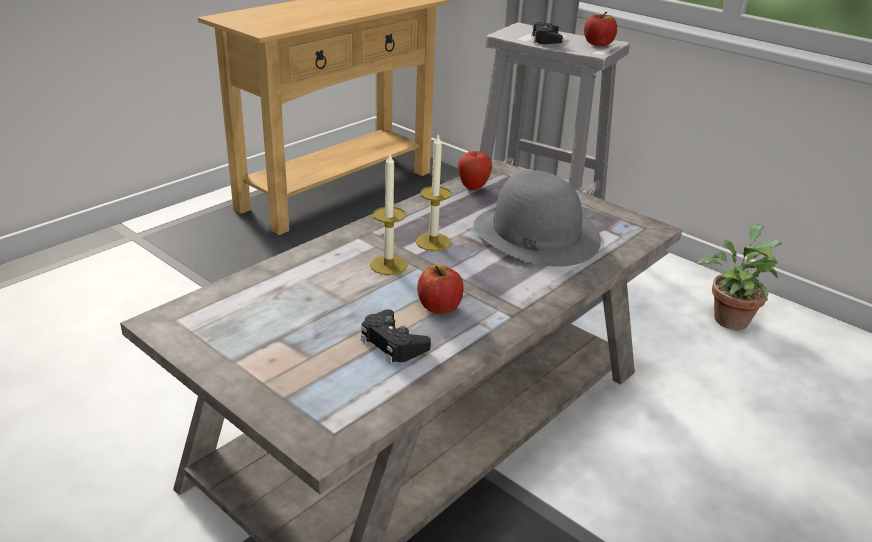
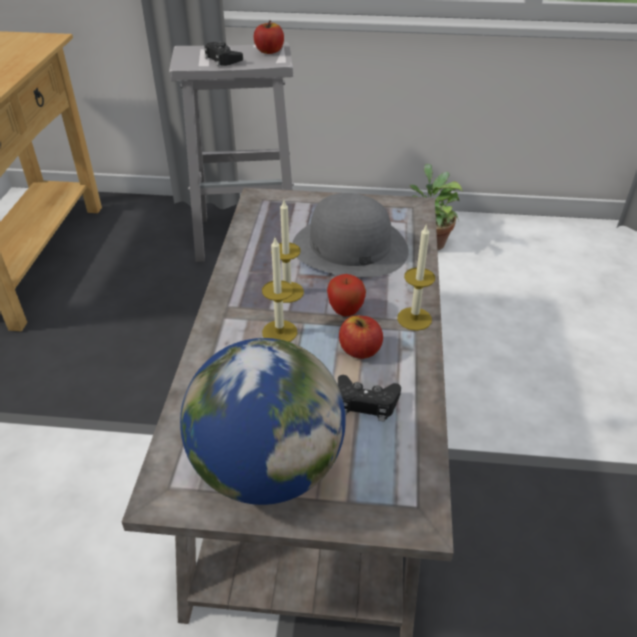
camera: 35 degrees left, 10 degrees up
(254, 345) = (267, 469): none -> globe
(473, 187) = (257, 224): apple -> apple (345, 312)
(524, 308) = (414, 319): none -> candle

